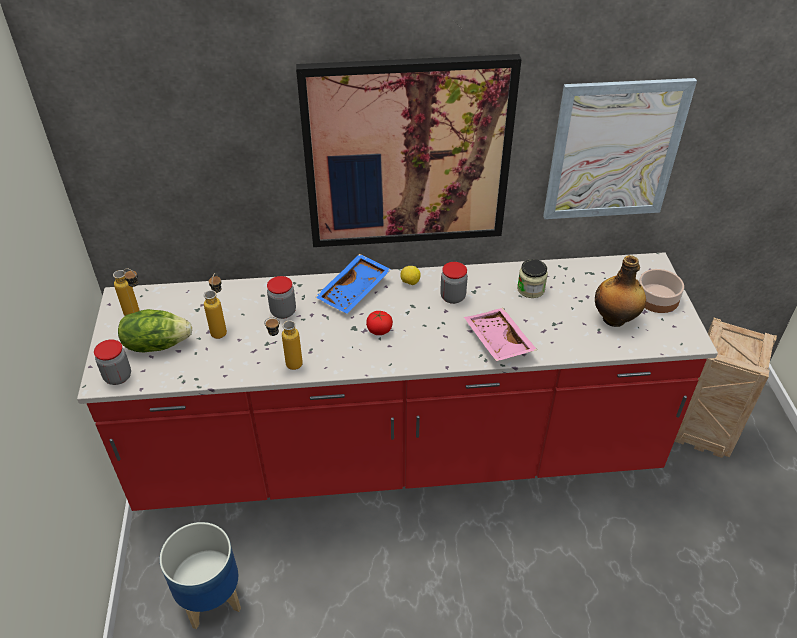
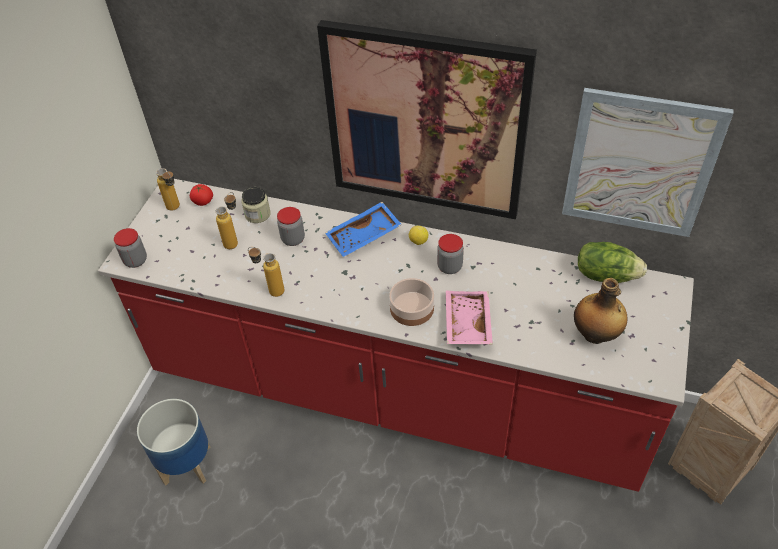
camera: 25 degrees right, 5 degrees up
(157, 344) = (178, 240): lettuce -> lettuce (606, 275)
(379, 330) = (365, 281): tomato -> tomato (203, 201)
(530, 289) = (529, 280): jar -> jar (257, 214)
(657, 298) = (653, 326): bowl -> bowl (412, 309)

